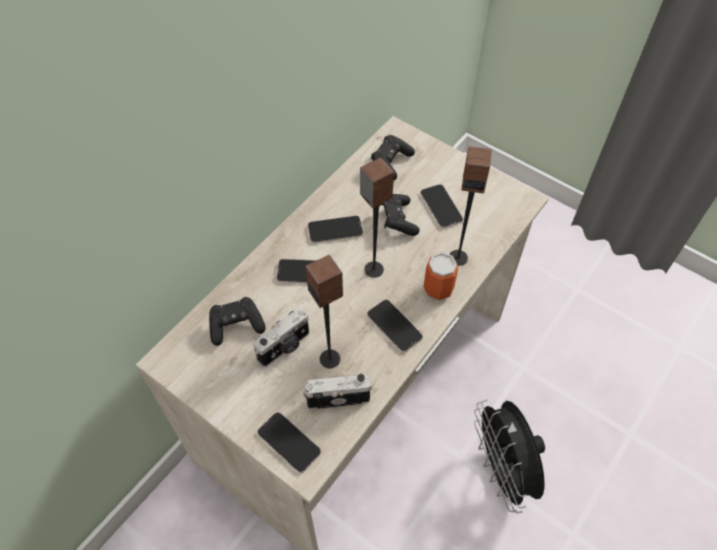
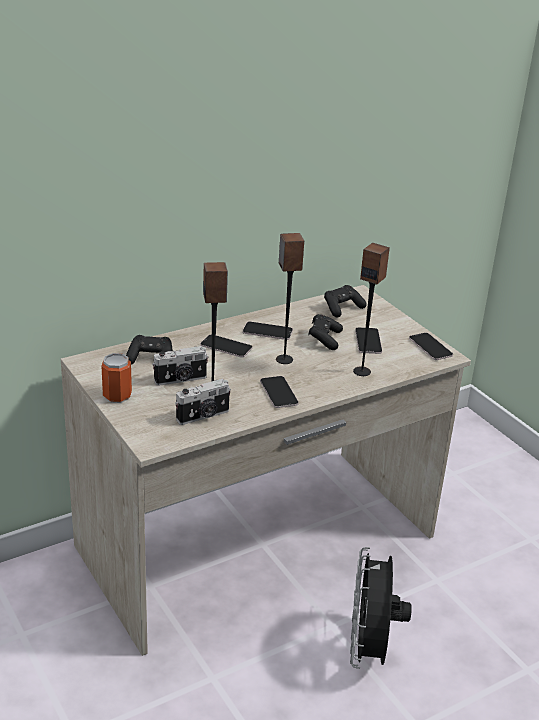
camera: 20 degrees right, 25 degrees down
(289, 442) = (147, 427): phone -> phone (430, 347)
(338, 397) = (203, 416): camera -> camera turned 135 degrees clockwise
(438, 289) = (331, 383): can -> can (117, 396)

